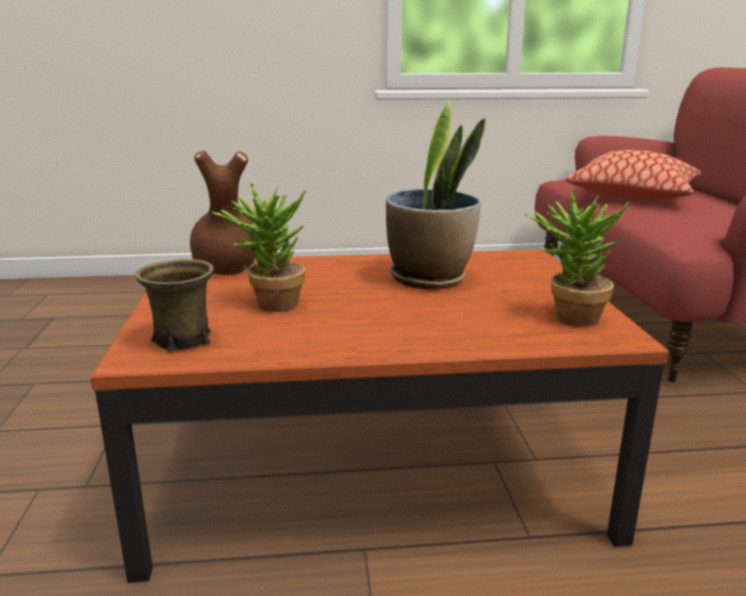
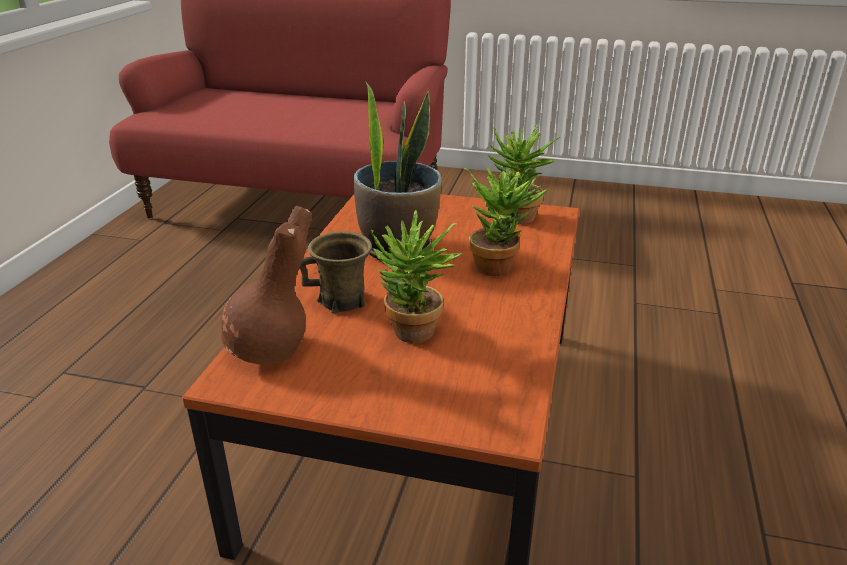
camera: 70 degrees left, 10 degrees up
(181, 340) = (479, 397): brown mug -> brown mug (343, 301)
(438, 322) = (499, 265): none -> potted plant
(633, 195) = (242, 113): pillow -> none

